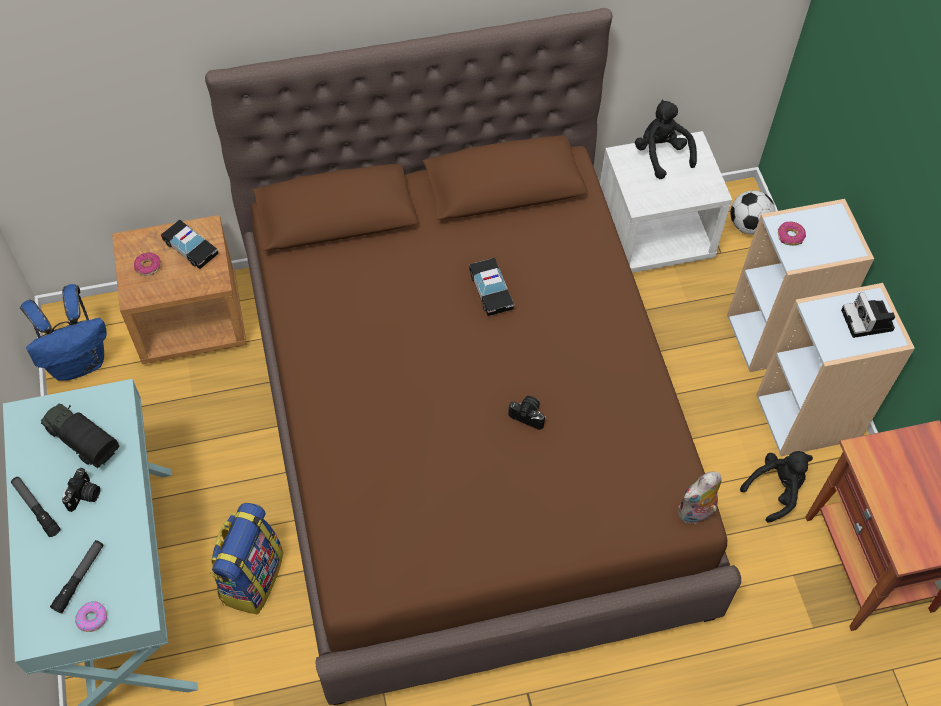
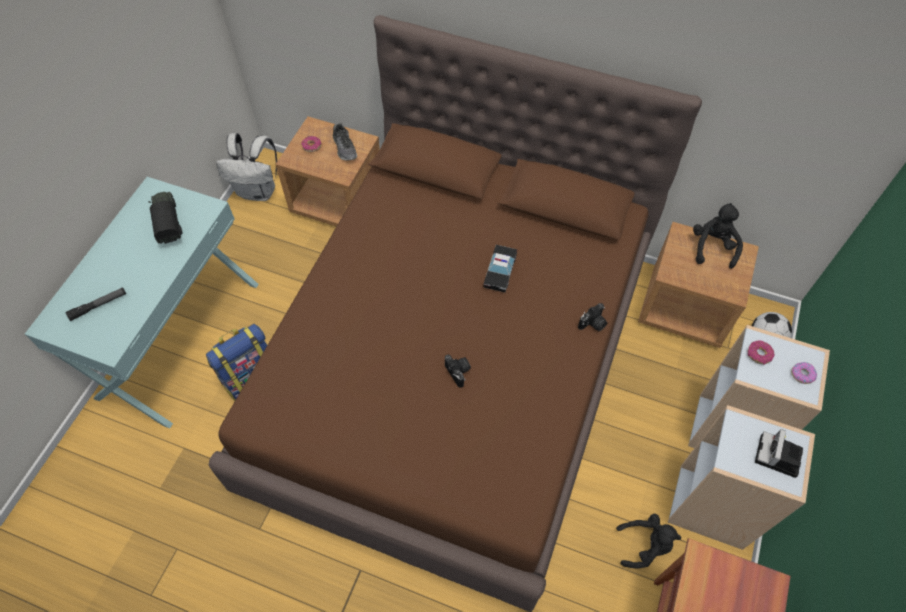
camera: 35 degrees right, 0 degrees up
(36, 508) = (111, 249): flashlight -> none
(79, 361) = (258, 191): blue backpack -> white backpack
(85, 496) = (143, 257): camera -> camera (593, 324)
(92, 618) = (84, 335): donut -> donut (802, 374)
(191, 248) = (345, 148): toy car -> shoe
(654, 235) = (685, 308): white nightstand -> brown nightstand
(696, 513) = (526, 520): plush toy -> none

